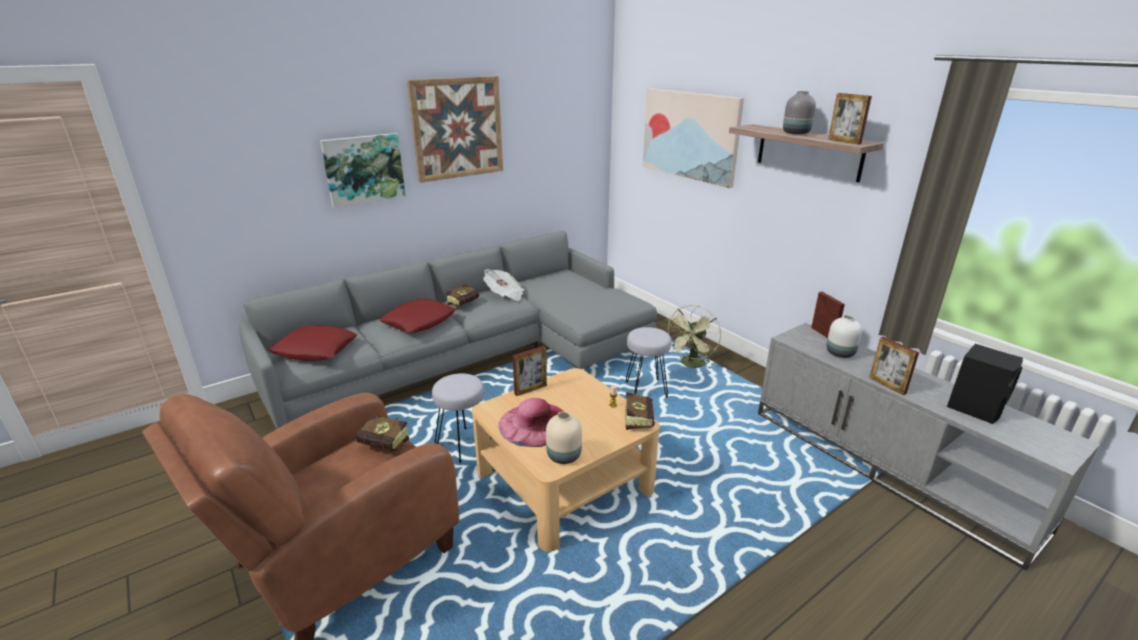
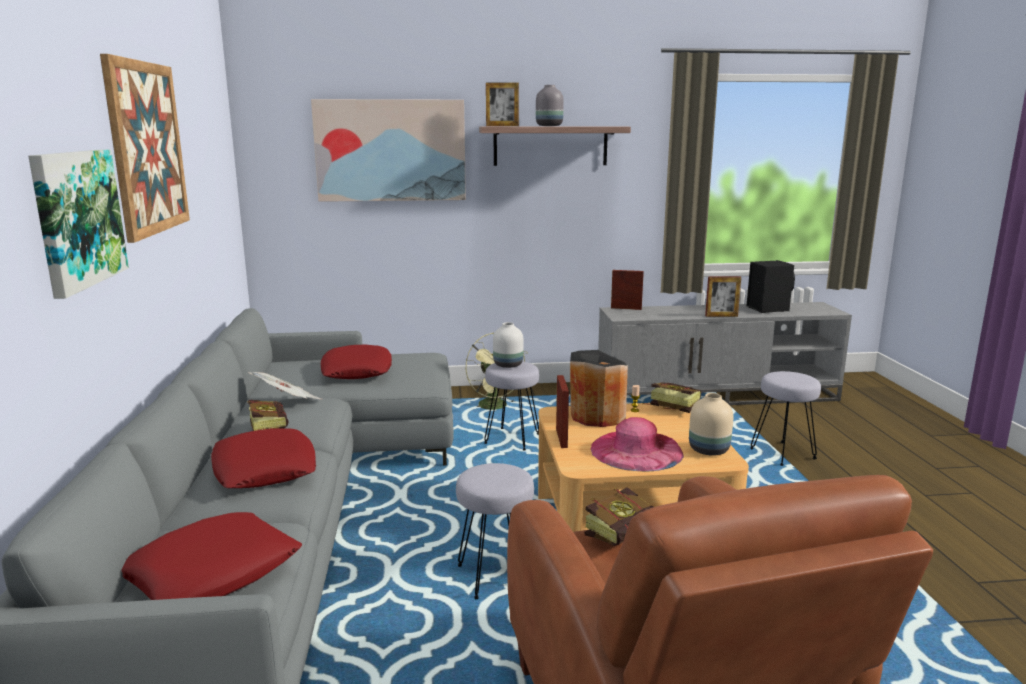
camera: 60 degrees left, 10 degrees down
(575, 293) = (356, 370): none -> red pillow
(584, 392) = (597, 416): none -> black vase
(794, 543) = (783, 454): none -> grey stool
(840, 353) = (663, 313): white vase -> white vase (509, 365)
(844, 141) = (604, 126): picture frame -> picture frame (502, 126)

